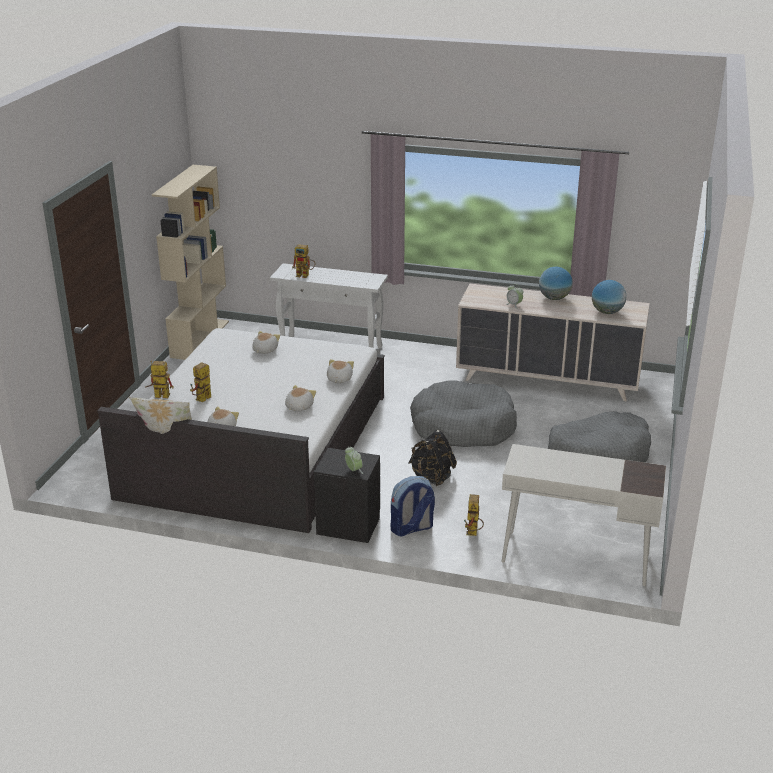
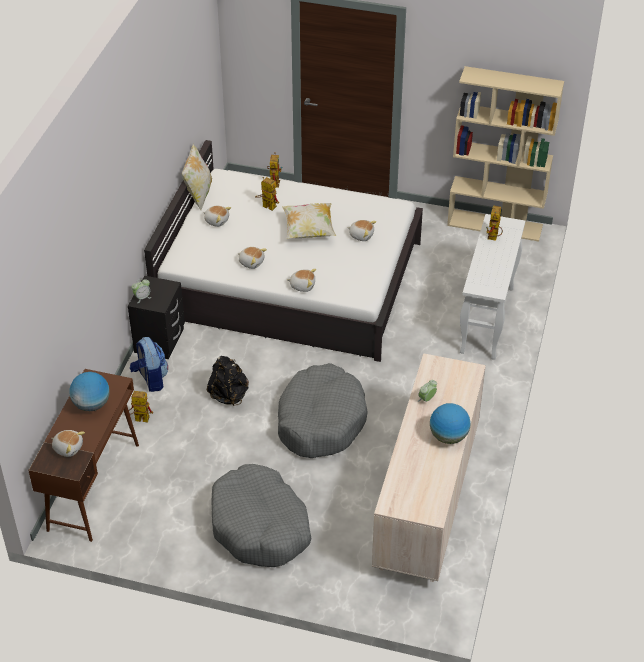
camera: 90 degrees right, 15 degrees up
(251, 376) = (309, 230): none -> pillow
(574, 557) = (94, 486): white desk -> brown desk
(607, 312) = (412, 481): globe -> globe (92, 405)
(623, 475) = (68, 447): none -> plush toy

